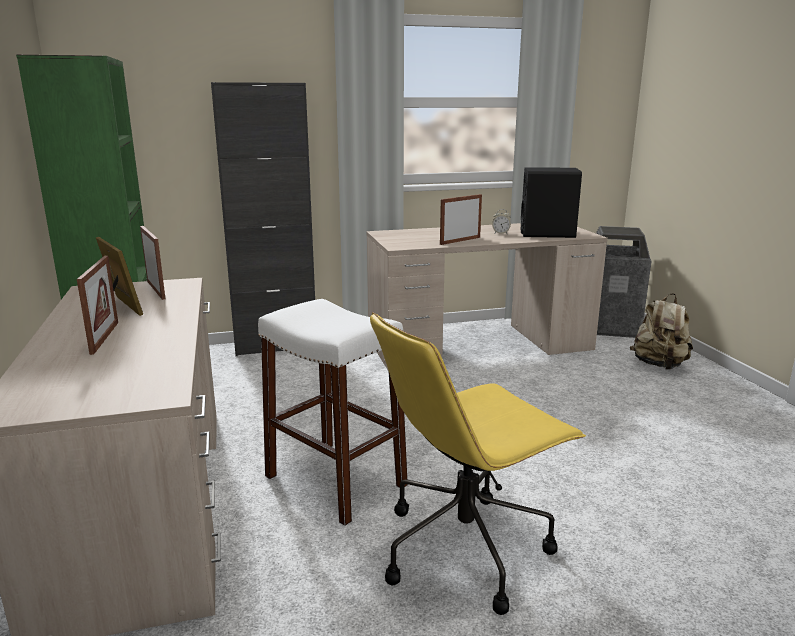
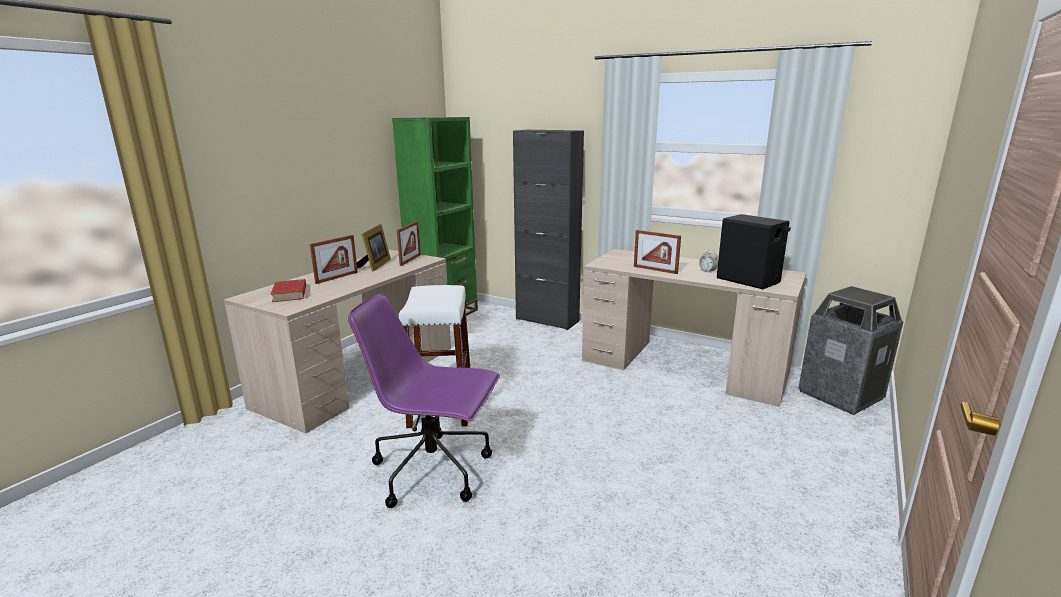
camera: 45 degrees right, 0 degrees up
(89, 379) = (290, 293): none -> red book
(460, 241) = (655, 270): picture frame -> picture frame turned 150 degrees counterclockwise
(466, 547) = (434, 471): yellow office chair -> purple office chair
(659, 365) = (819, 443): beige backpack -> none

